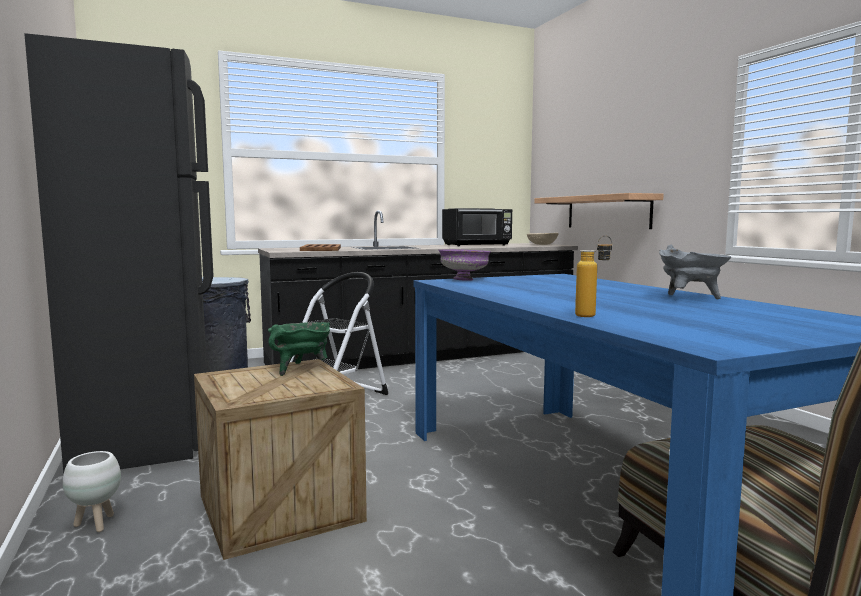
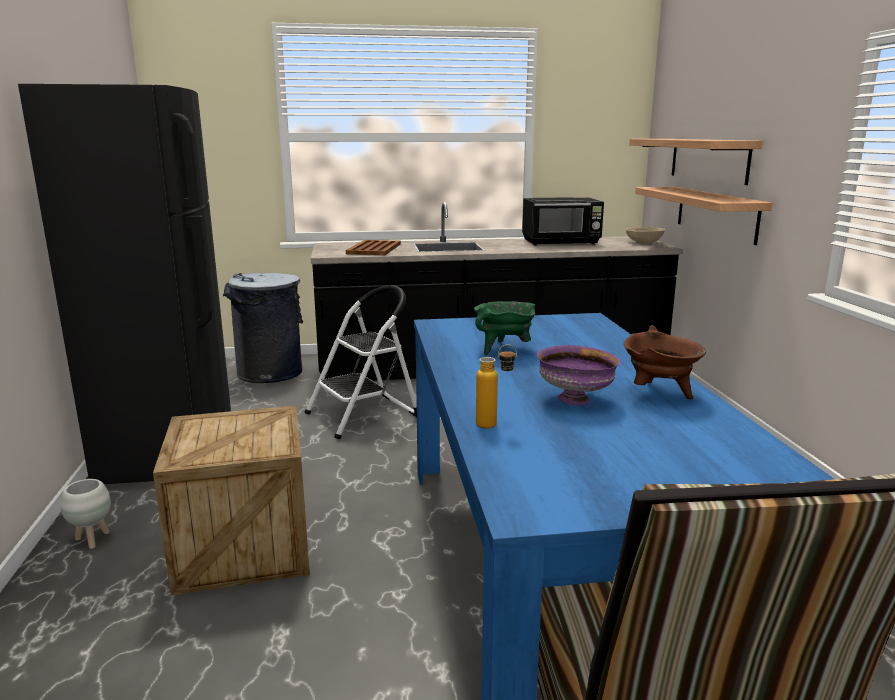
camera: 15 degrees right, 10 degrees up
(301, 369) = (267, 421): green cooking pot -> green cooking pot (504, 349)
(464, 279) = (467, 322): purple bowl -> purple bowl (575, 399)
(595, 172) = (708, 159): none -> shelf
(689, 298) = (659, 393): grey cooking pot -> brown cooking pot

